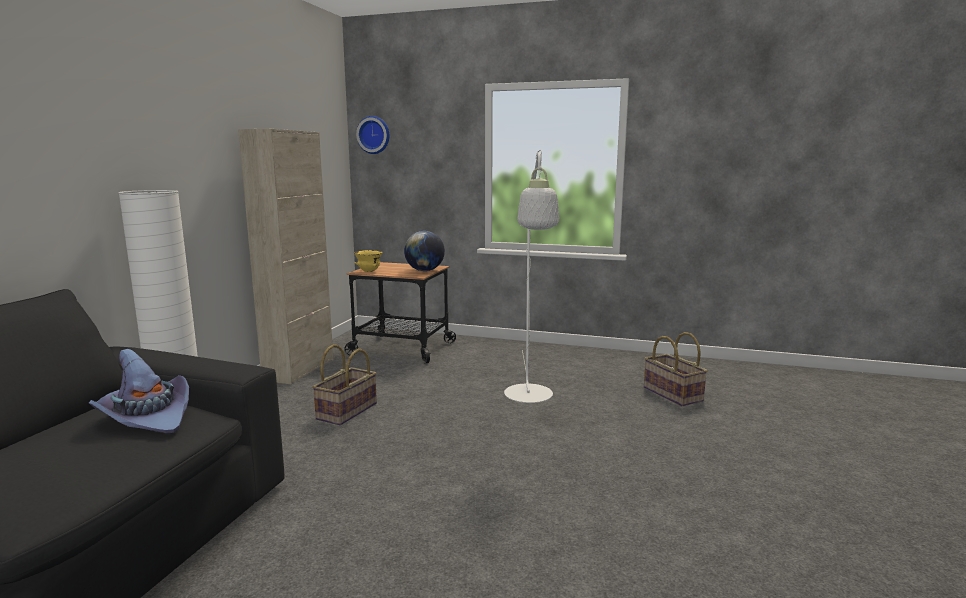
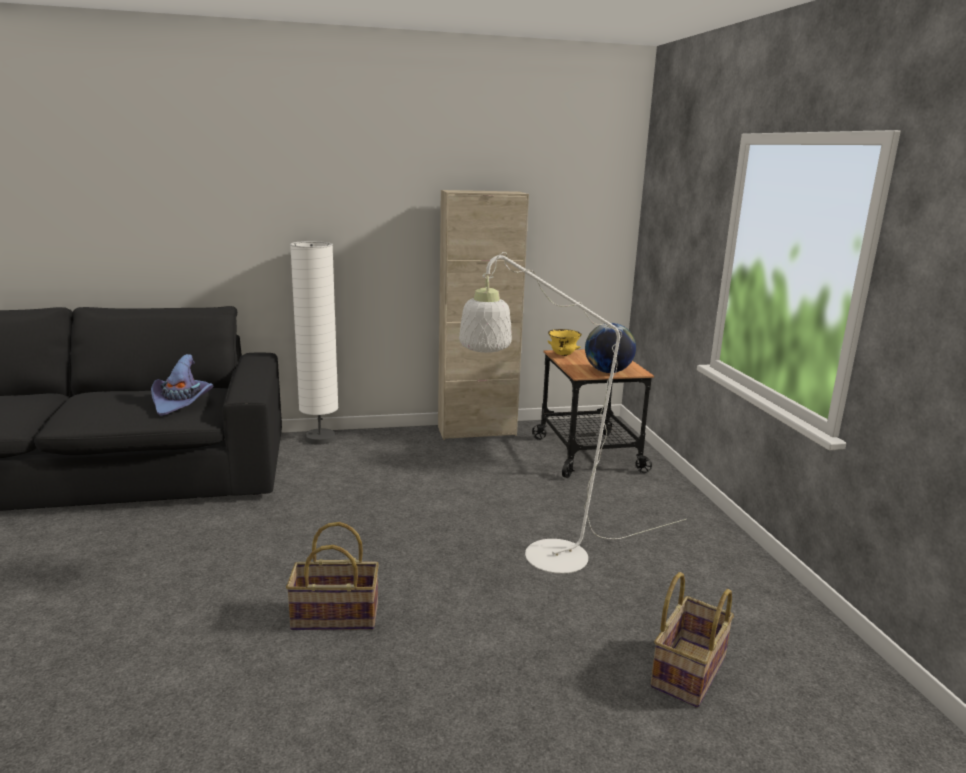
camera: 60 degrees right, 5 degrees up
(347, 412) = (413, 479): basket -> basket (334, 617)
(374, 135) = (656, 194): wall clock -> none

